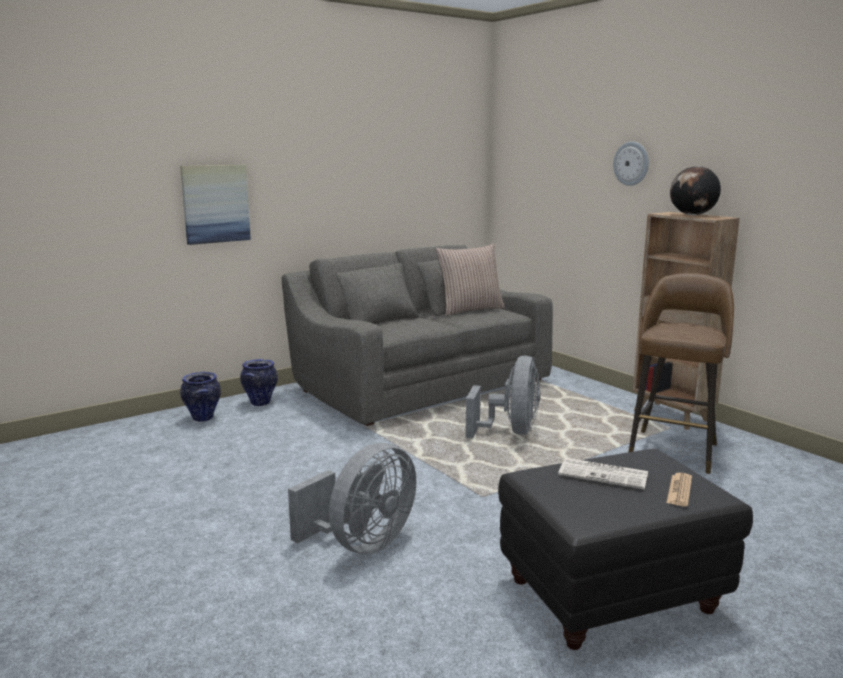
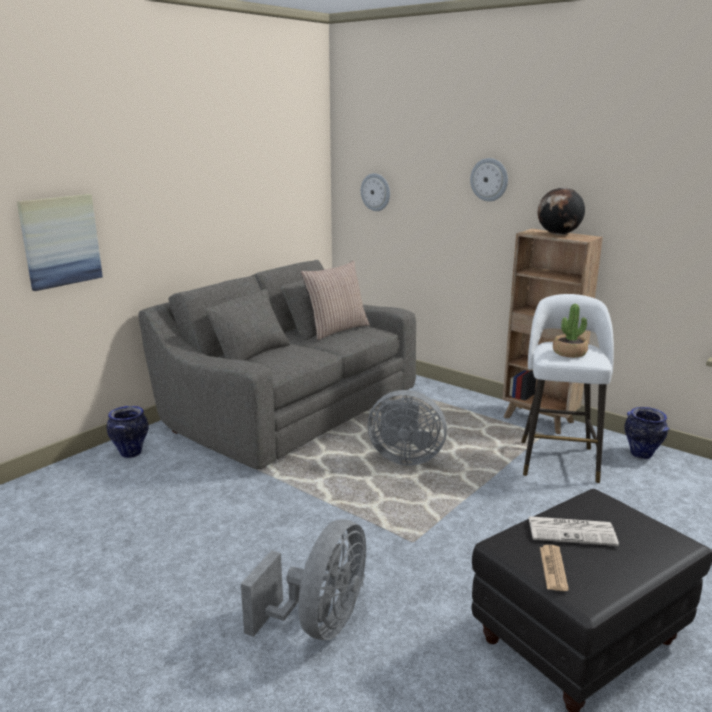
camera: 15 degrees left, 5 degrees up
(203, 418) = (73, 482): vase -> vase (641, 454)
(511, 432) = (404, 457): grey fan -> grey fan turned 105 degrees clockwise
(528, 181) = (376, 192): none -> wall clock
(674, 450) = (558, 460): brown stool -> white stool
(679, 490) = (647, 541): newspaper -> newspaper (553, 568)
(681, 331) = (569, 353): none -> potted plant

